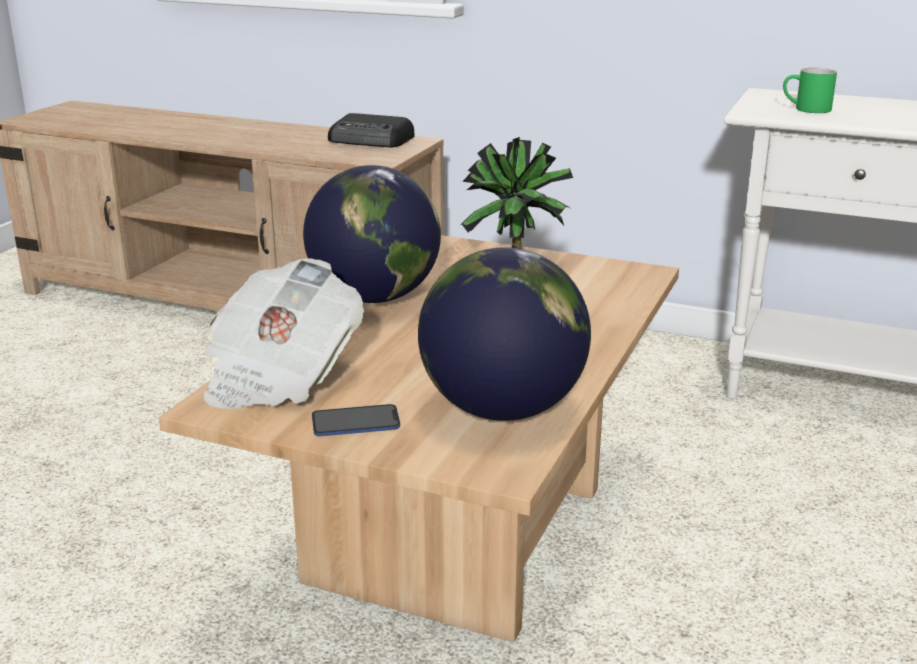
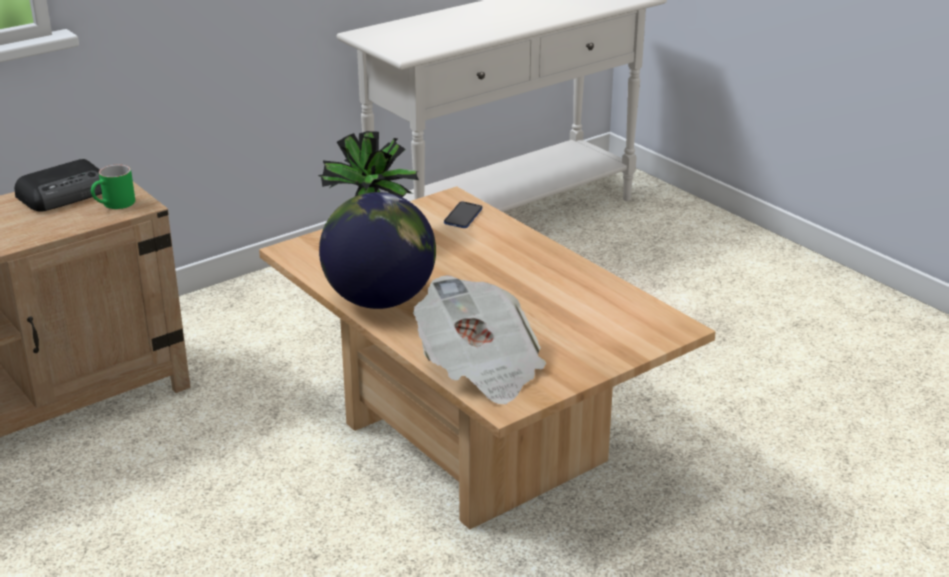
camera: 60 degrees left, 5 degrees up
(355, 423) = (578, 358): phone -> phone (463, 216)
(502, 409) = (604, 306): globe -> none
(806, 109) = (423, 40): green mug -> green mug (114, 205)

